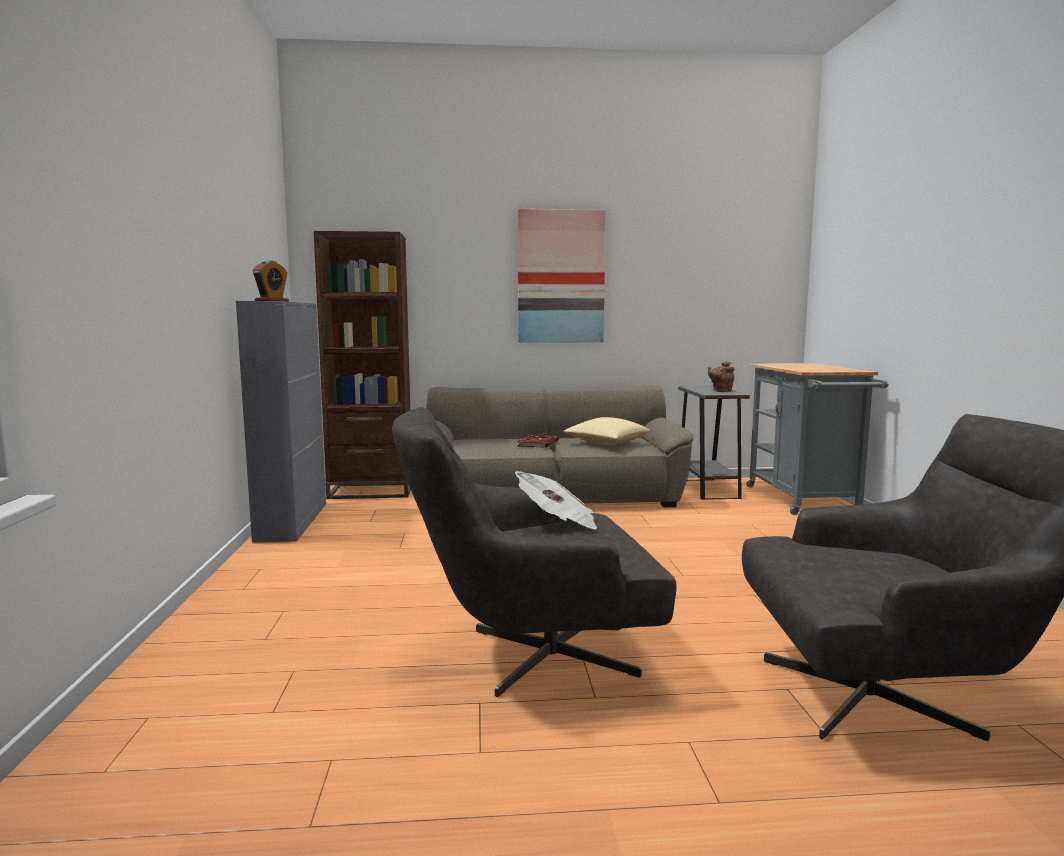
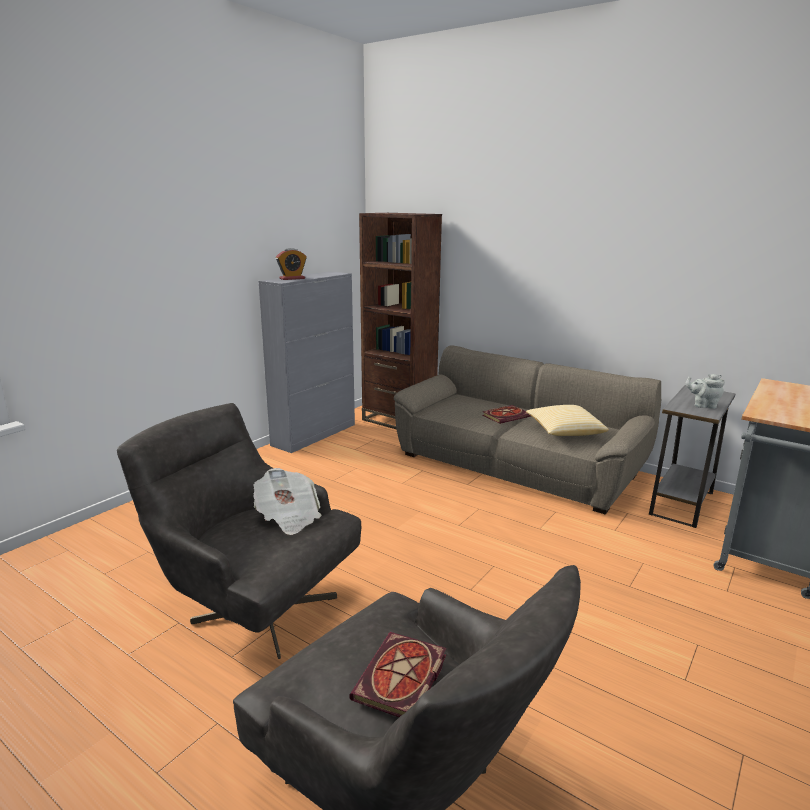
camera: 40 degrees right, 10 degrees up
(561, 277) = (572, 255): picture -> none
(720, 391) = (703, 405): brown teapot -> grey teapot
(896, 561) = (401, 680): none -> book

